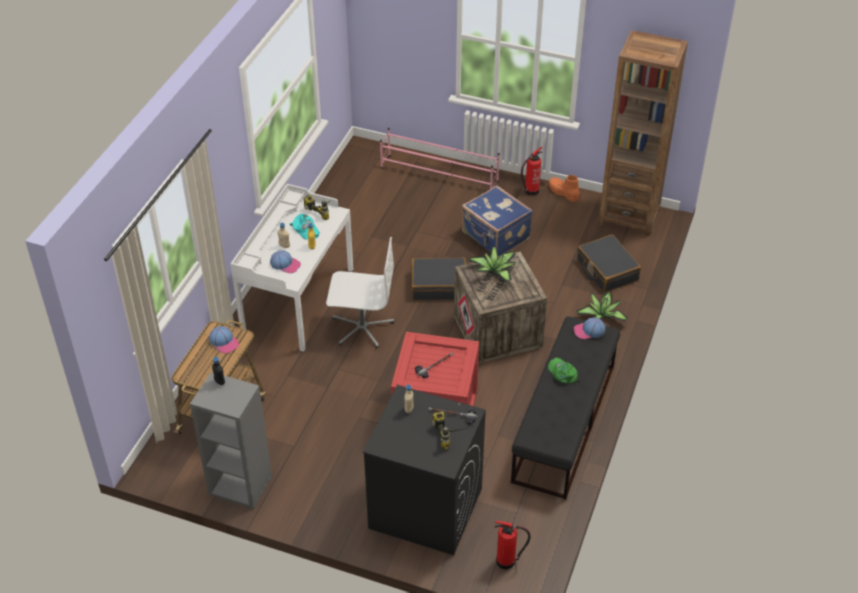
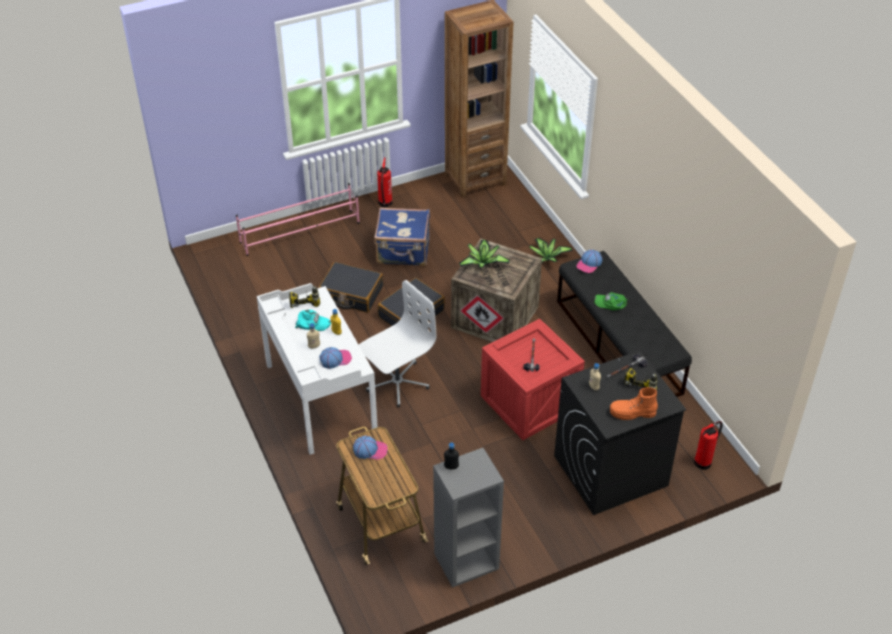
camera: 45 degrees left, 0 degrees up
(563, 193) = (409, 190): orange boot -> orange boot (632, 413)
(607, 270) = (510, 226): black suitcase -> black suitcase (351, 294)

